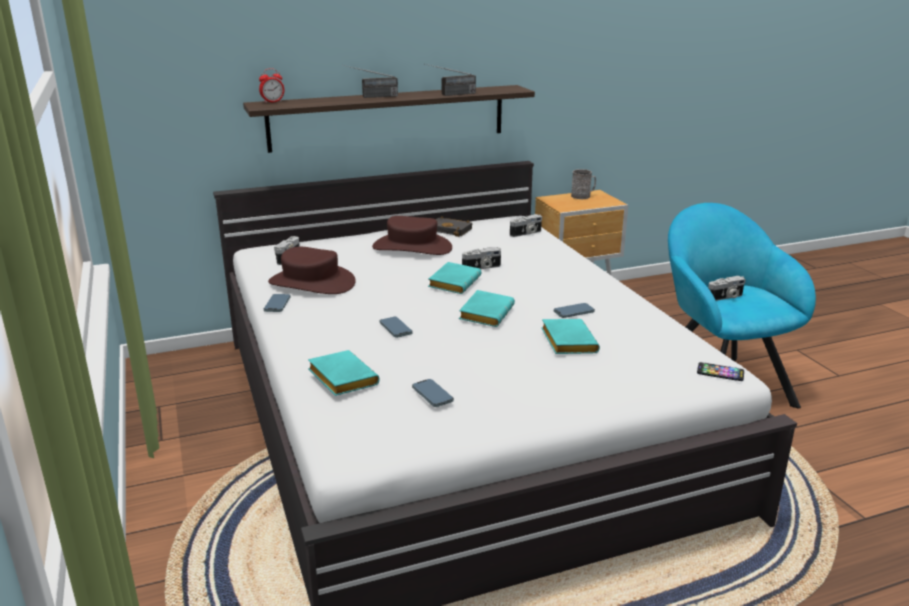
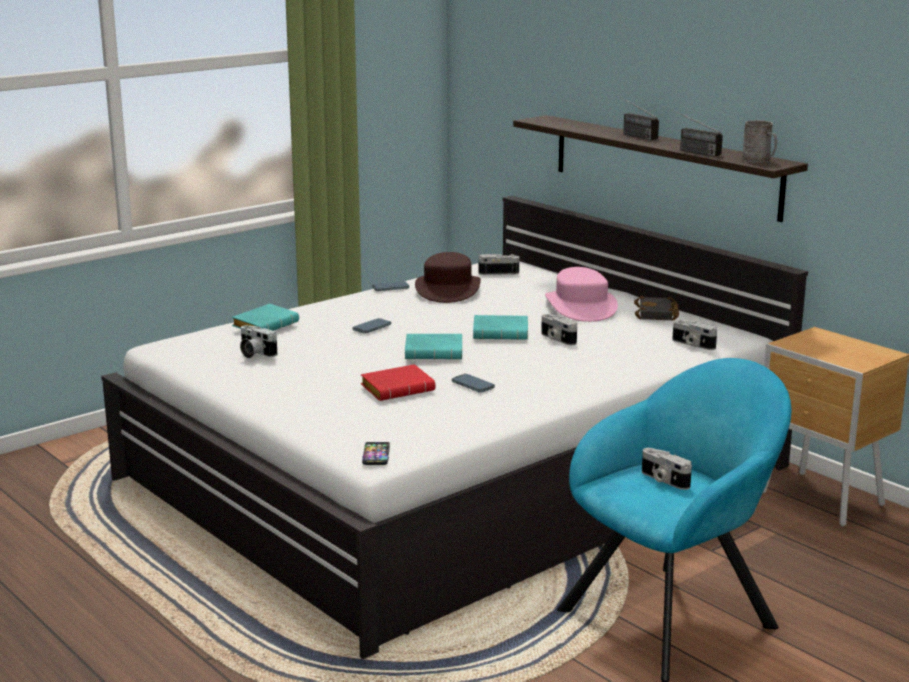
camera: 70 degrees right, 5 degrees down
(272, 102) = (558, 119): alarm clock -> none
(412, 247) = (581, 306): brown hat -> pink hat
(432, 395) = (254, 353): phone -> camera
(566, 341) = (398, 388): turquoise book -> red book
(583, 196) = (859, 348): grey mug -> grey mug (759, 160)

